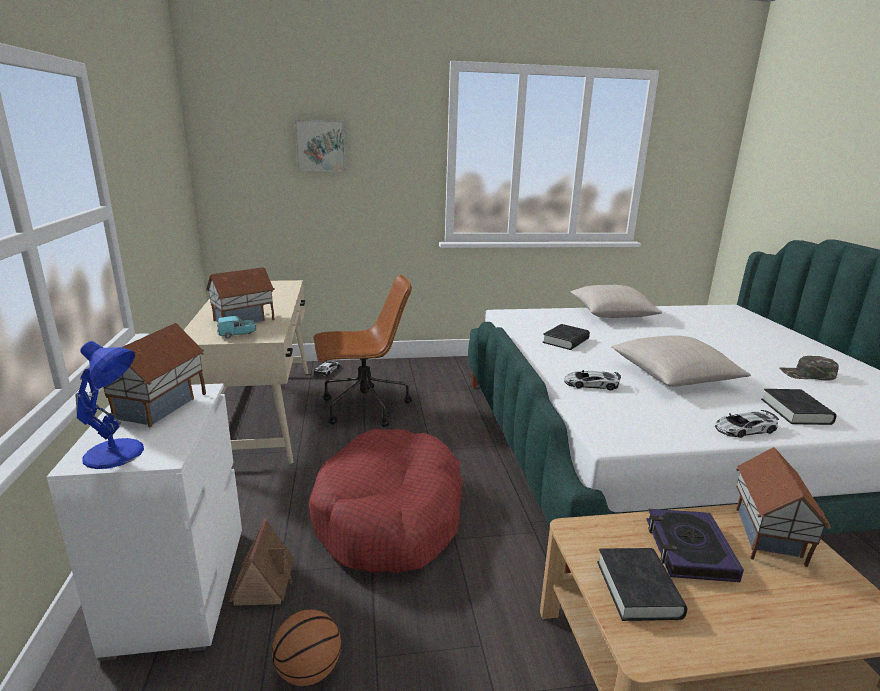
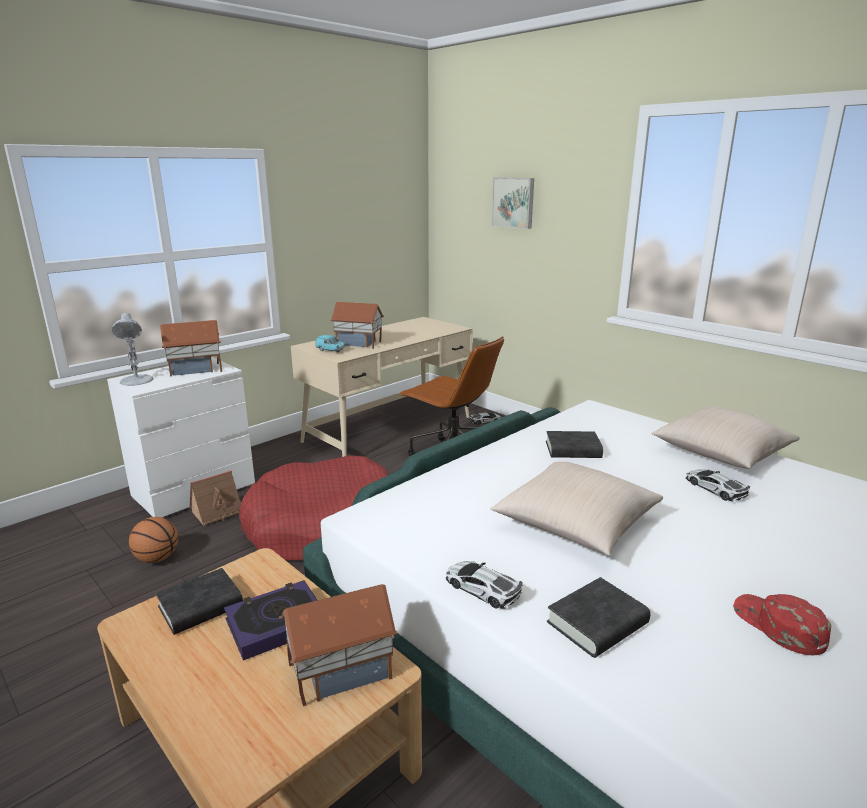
camera: 55 degrees right, 0 degrees up
(116, 453) = (136, 381): blue table lamp -> white table lamp
(591, 384) = (474, 485): toy car -> toy car (715, 488)
(807, 374) = (778, 626): green cap -> red cap

